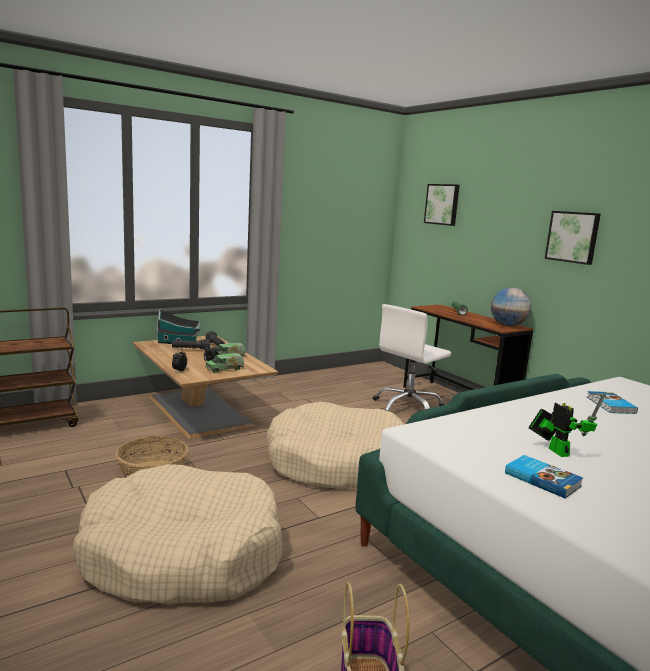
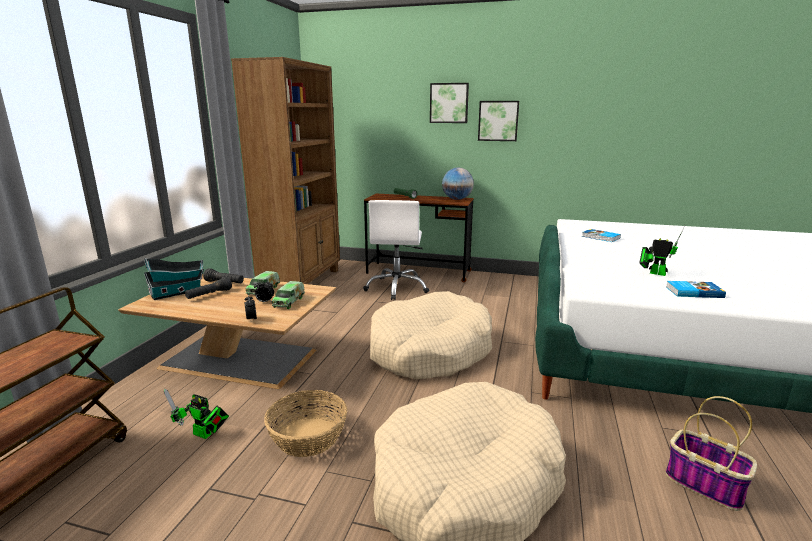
camera: 40 degrees left, 5 degrees up
(108, 443) = (204, 435): none -> toy robot
(336, 376) = (302, 282): none -> brown bookcase
(442, 204) = (362, 101): picture -> picture (449, 103)

